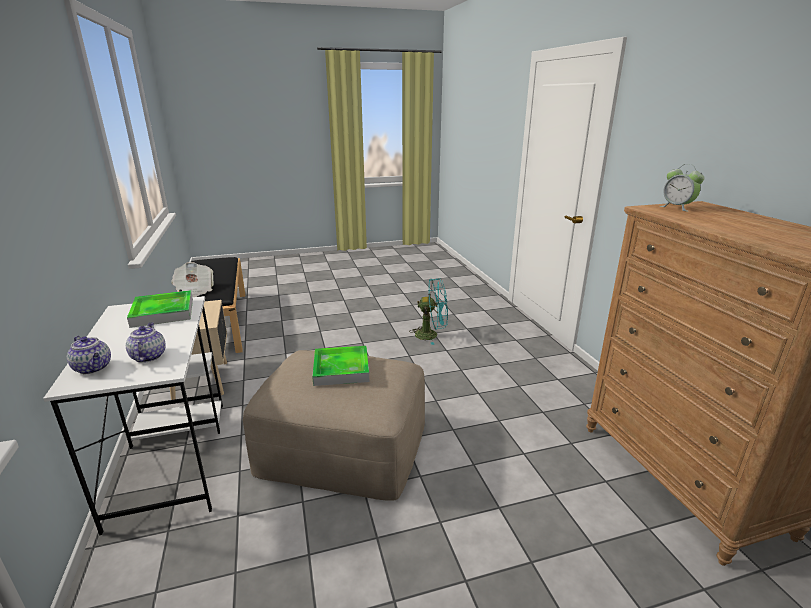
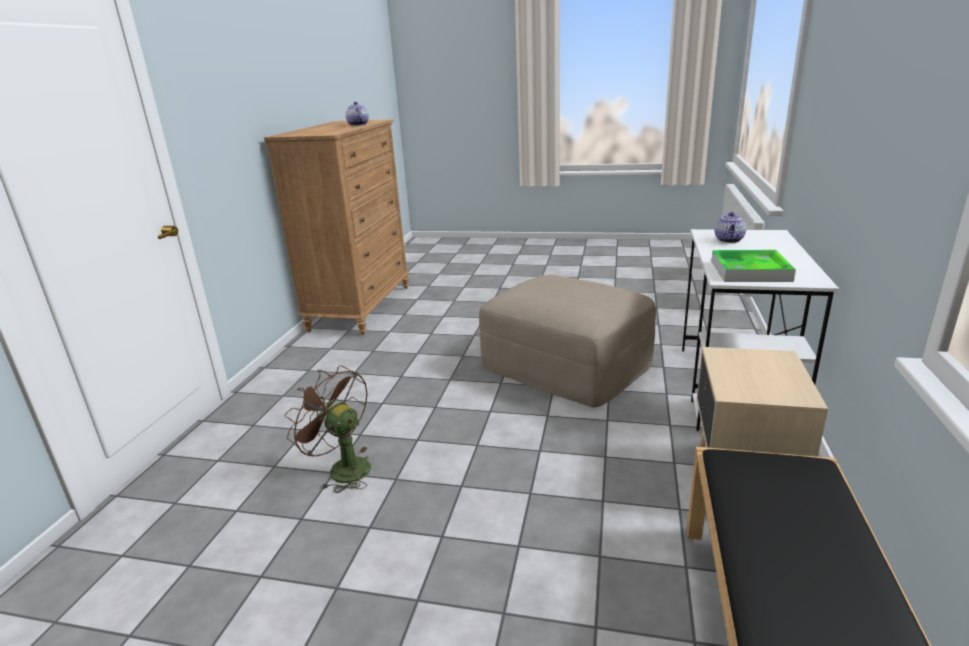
camera: 150 degrees left, 0 degrees up
(94, 368) = (769, 238): teapot -> teapot (357, 125)
(195, 290) = (813, 499): newspaper -> none
(341, 369) = (562, 290): tray -> none
(431, 335) = (342, 468): turquoise fan -> brown fan
(677, 208) = (310, 133): alarm clock -> none

